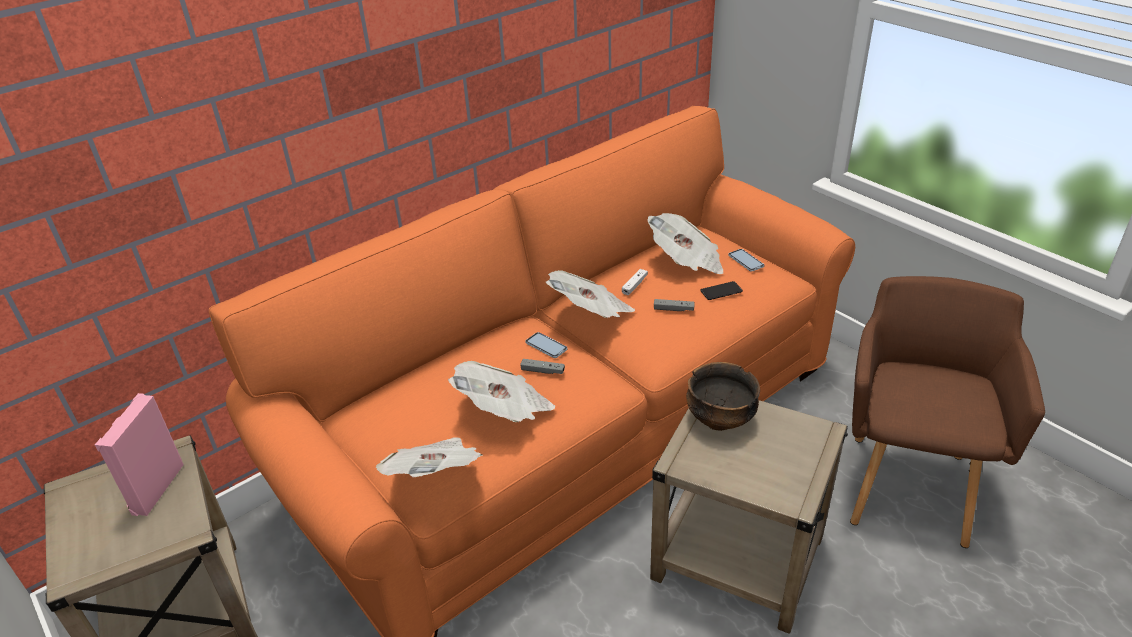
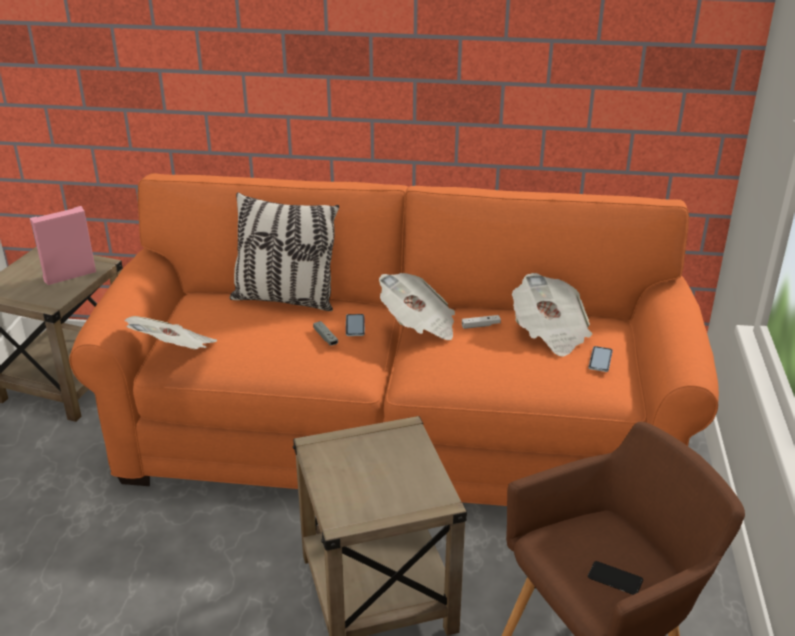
camera: 45 degrees right, 5 degrees down
(447, 362) = (285, 299): none -> pillow
(505, 411) = (265, 344): newspaper -> none
(673, 309) = (478, 356): grey game controller -> none
(719, 419) = (386, 442): bowl -> none
(721, 291) = (536, 367): phone -> phone (615, 579)

